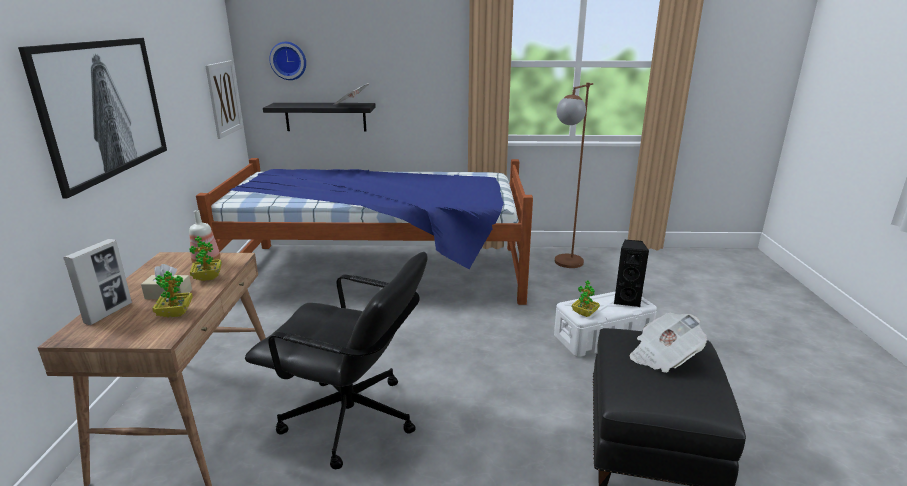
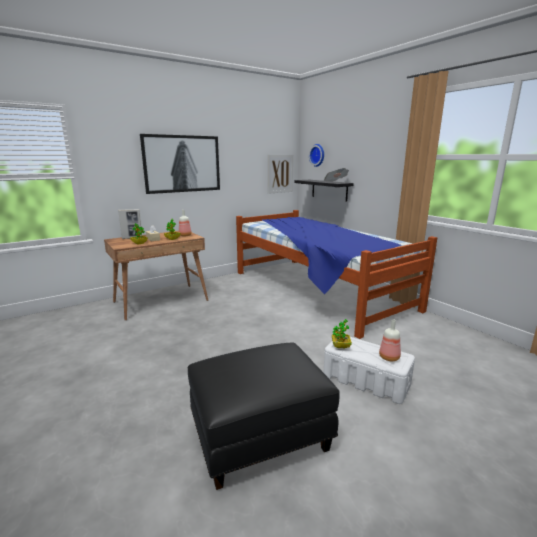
camera: 55 degrees right, 5 degrees down
(350, 420) = (187, 330): black office chair -> none
(564, 265) = (441, 336): brown floor lamp -> none
(626, 300) = (390, 358): black speaker -> bottle
(663, 357) = (266, 365): newspaper -> none

